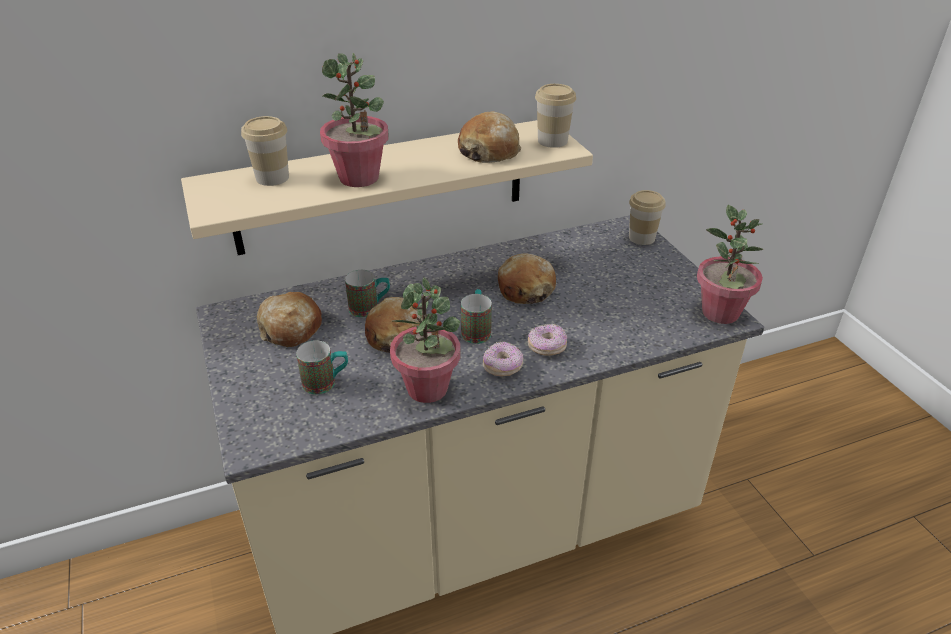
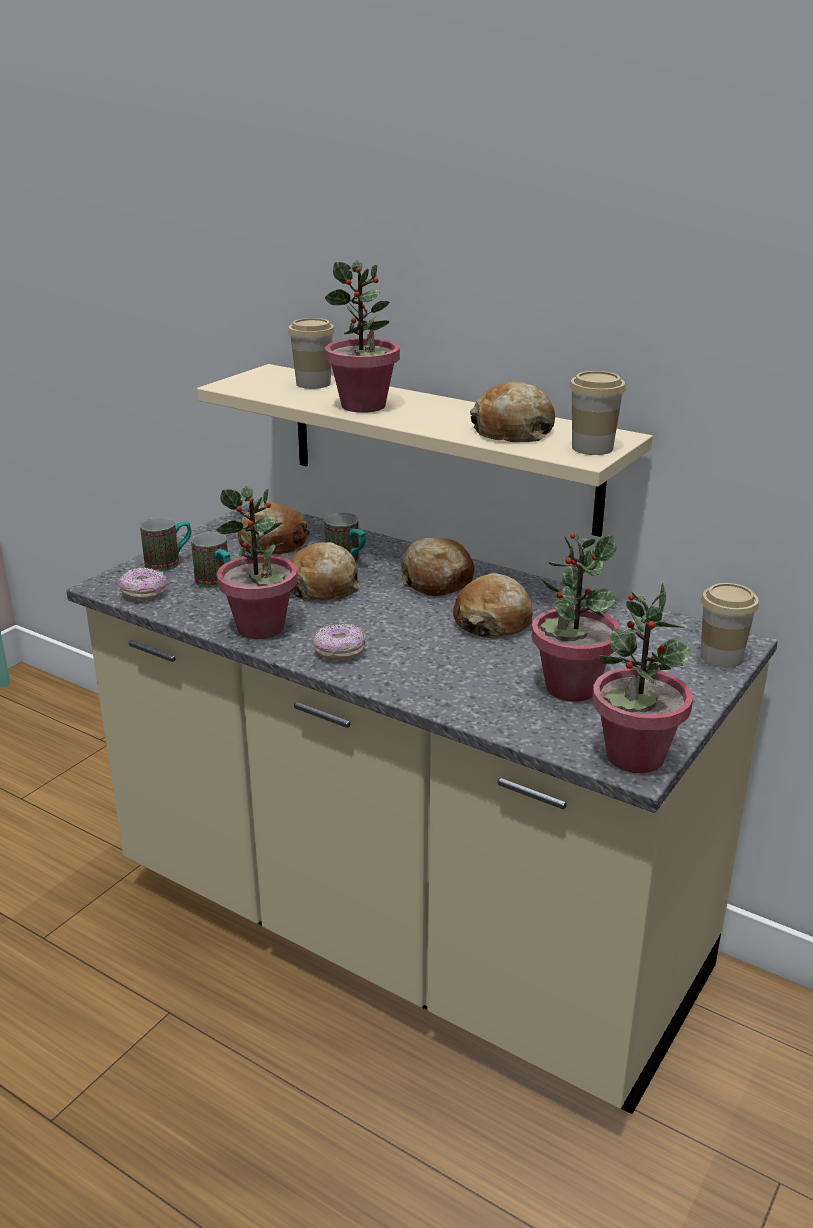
camera: 55 degrees right, 10 degrees down
(445, 285) = (436, 581): none -> bread
(476, 330) = (383, 620): mug -> mug (169, 562)
(547, 347) = (403, 665): donut -> donut (144, 593)
(631, 299) = (570, 687): none -> potted plant

